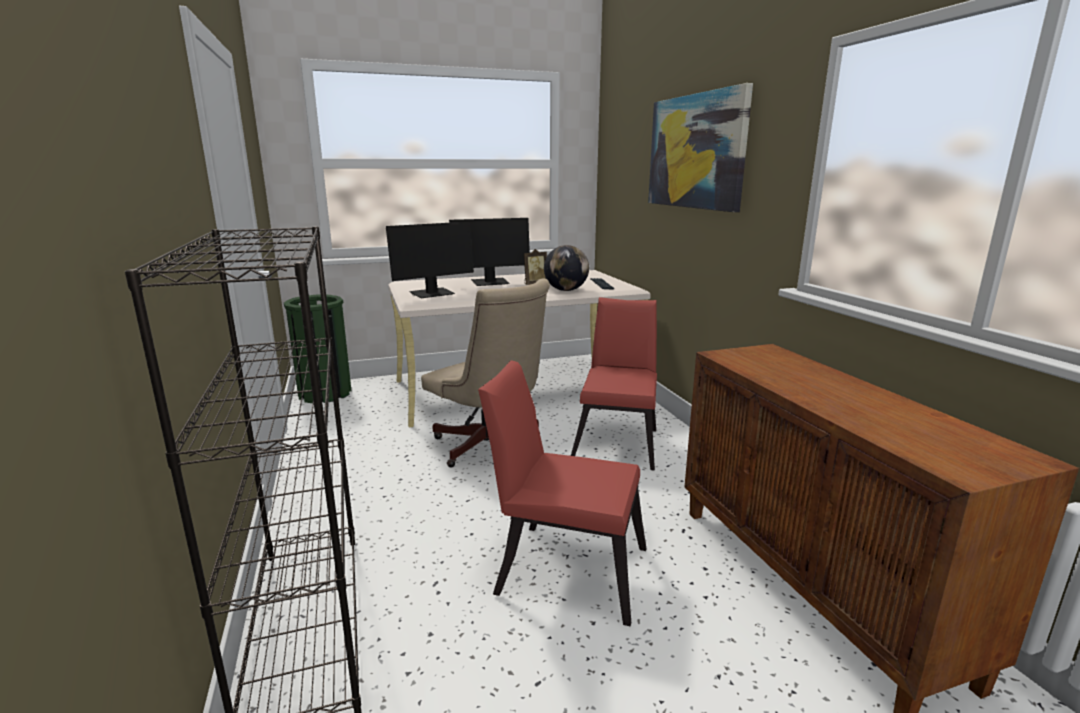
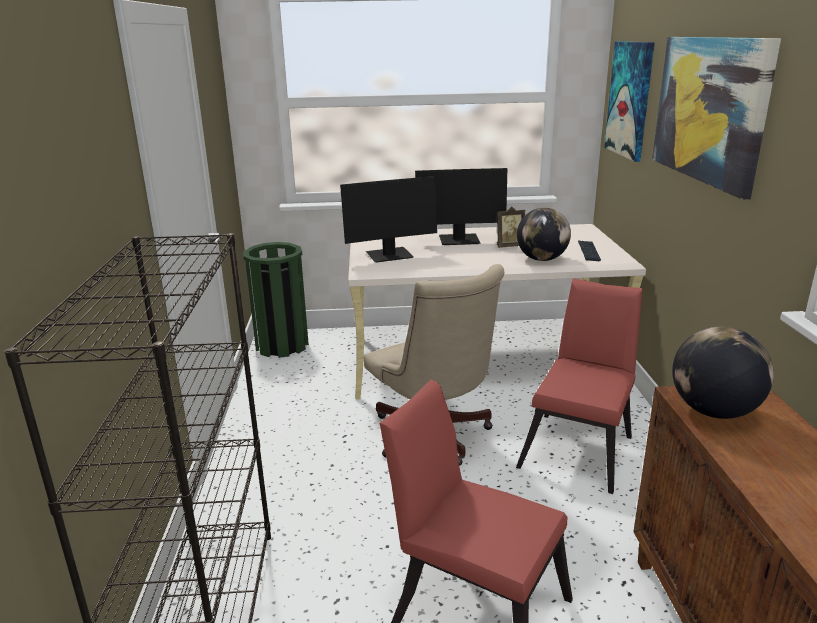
camera: 15 degrees right, 5 degrees up
(622, 161) = (630, 99): none -> picture
(748, 361) = (714, 411): none -> globe

